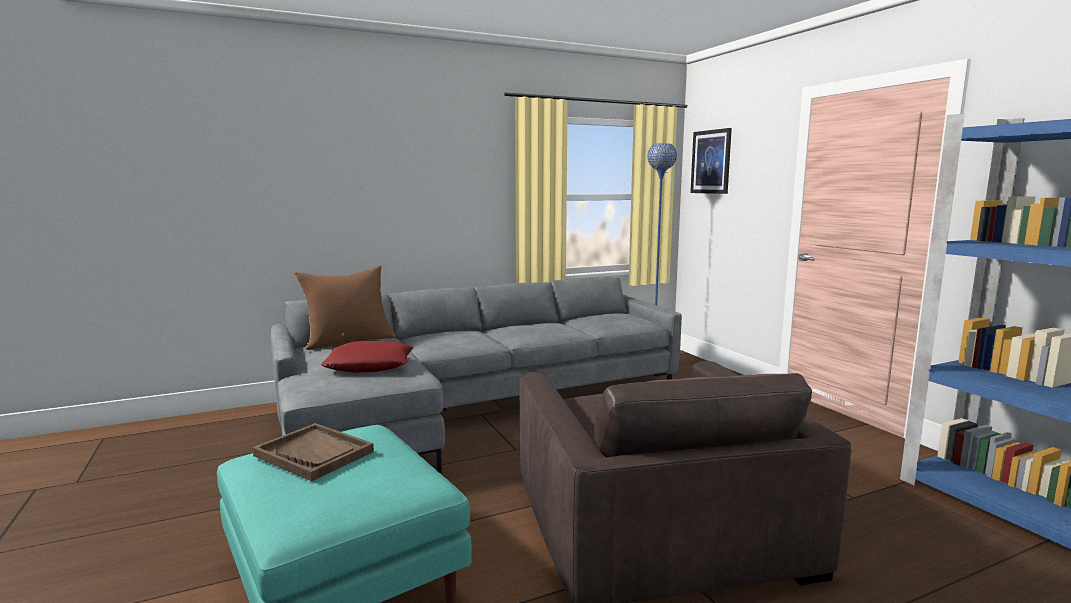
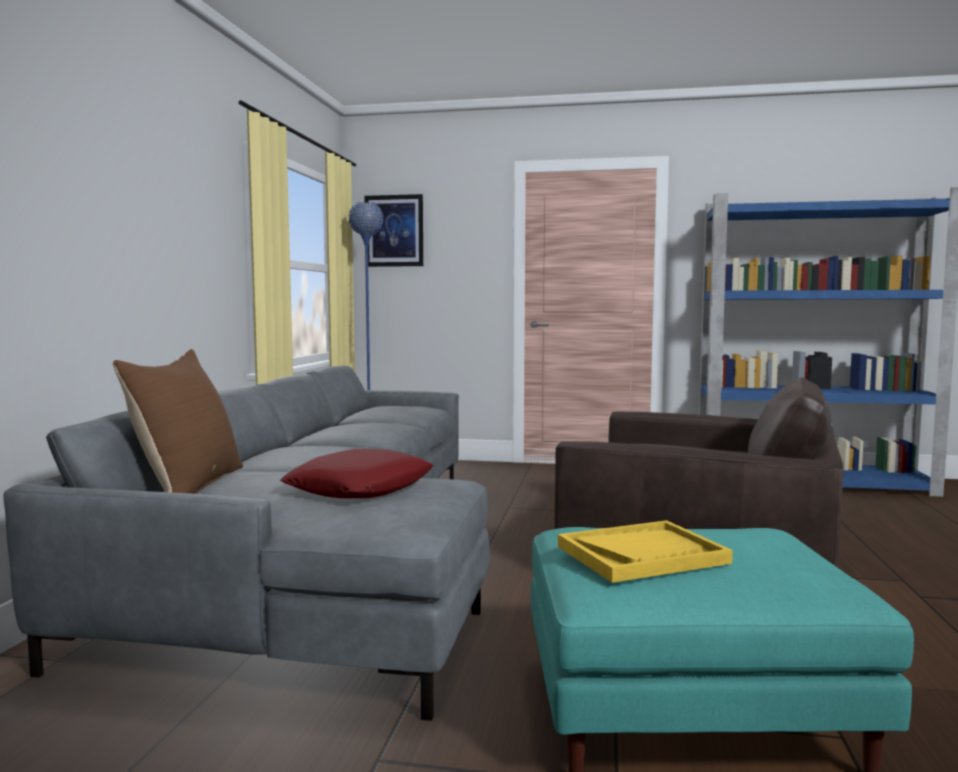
camera: 55 degrees left, 5 degrees down
(314, 454) = (642, 554): brown tray -> yellow tray

